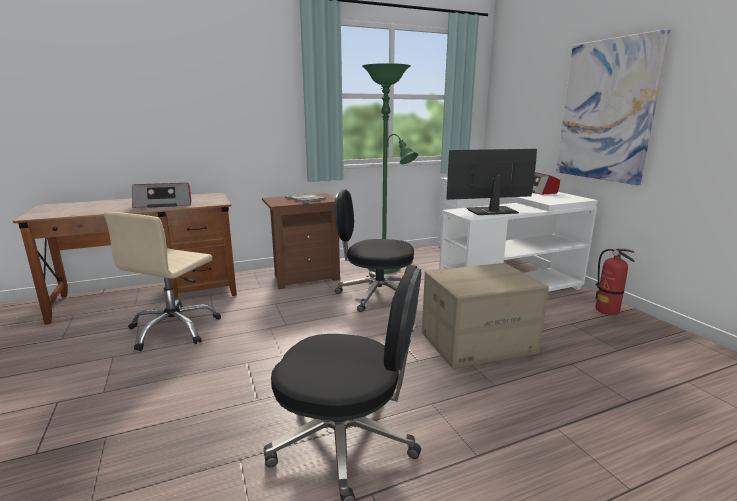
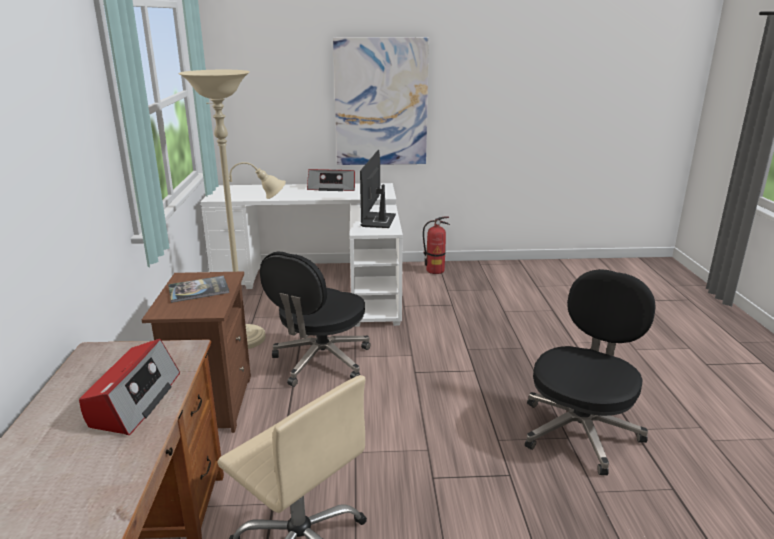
camera: 70 degrees left, 5 degrees up
(387, 269) = (249, 337): green floor lamp -> beige floor lamp
(477, 342) = (457, 335): cardboard box -> none

